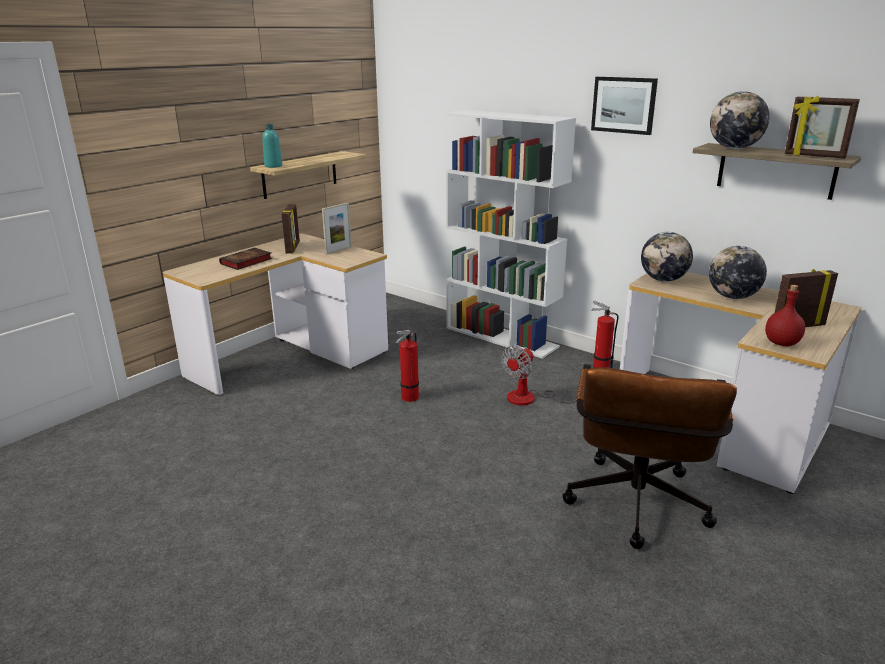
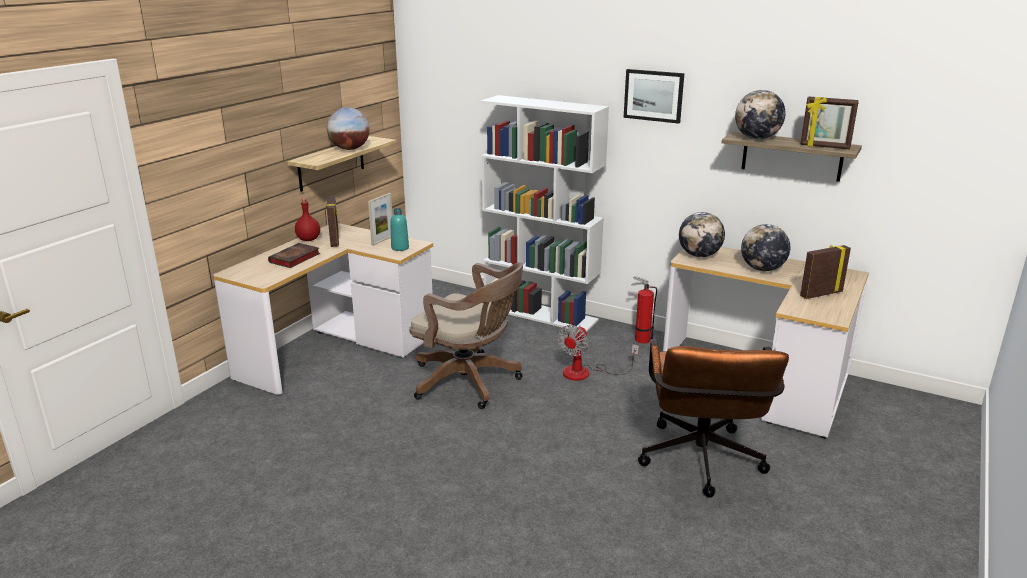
camera: 10 degrees left, 0 degrees up
(273, 166) = (311, 159): turquoise bottle -> turquoise bottle (400, 248)
(316, 160) = (350, 149): none -> globe
(408, 398) = (470, 382): fire extinguisher -> brown office chair
(781, 343) = (810, 311): red bottle -> red bottle (308, 239)

